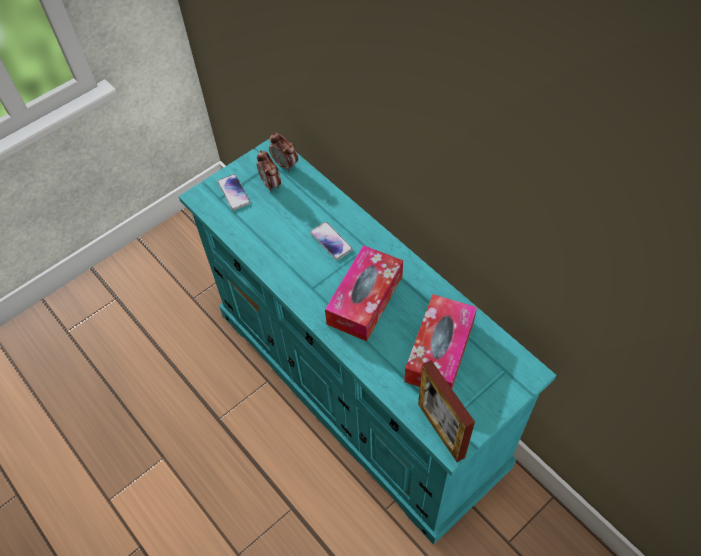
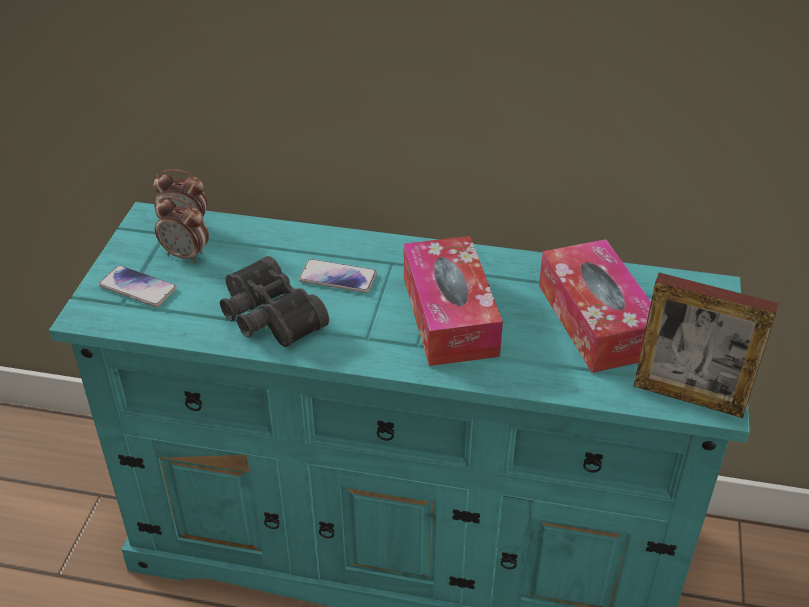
camera: 40 degrees left, 15 degrees down
(276, 247) = (267, 318): none -> black binoculars

